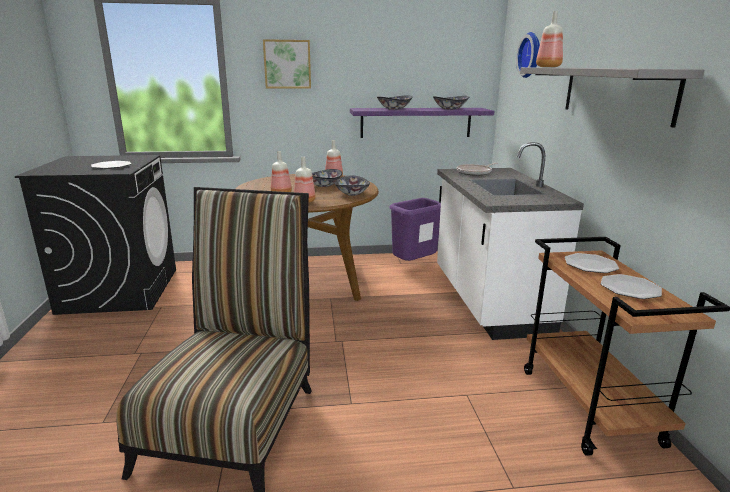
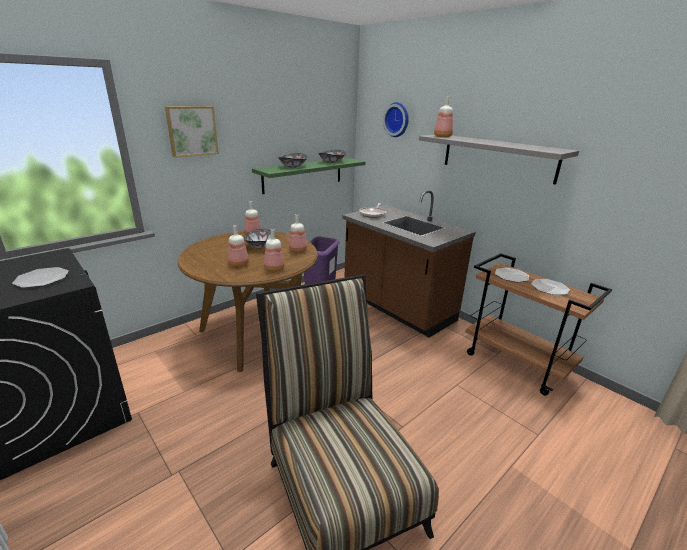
camera: 35 degrees left, 5 degrees up
(352, 193) = (298, 250): bowl -> bottle
(416, 122) = (303, 175): purple shelf -> green shelf
(487, 301) = (397, 308): white counter -> brown counter

